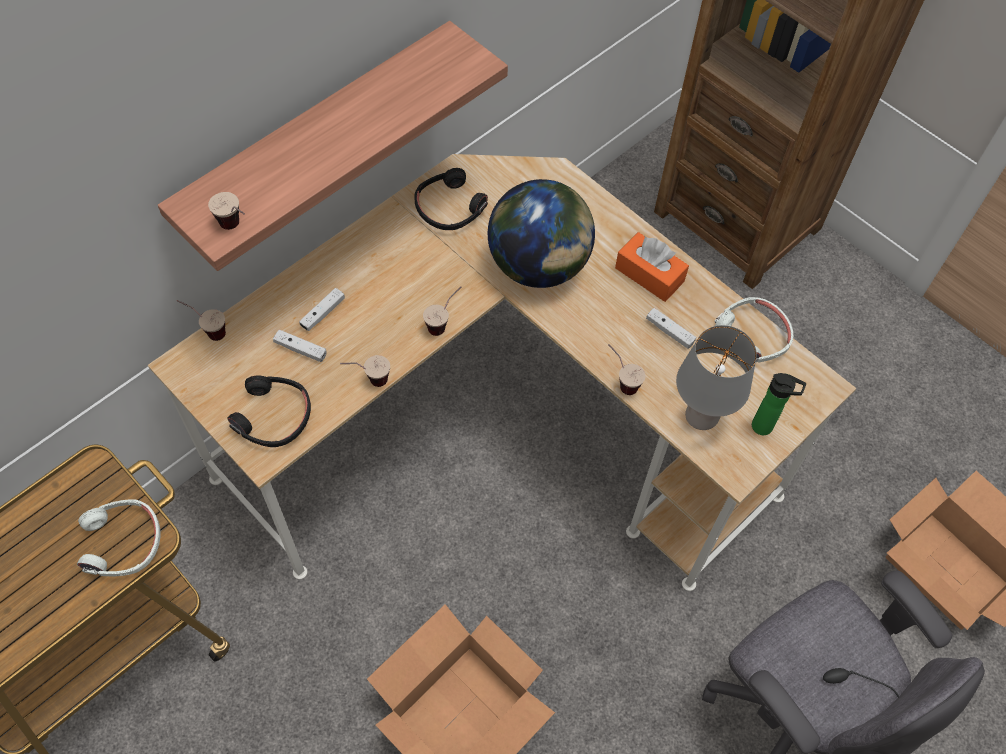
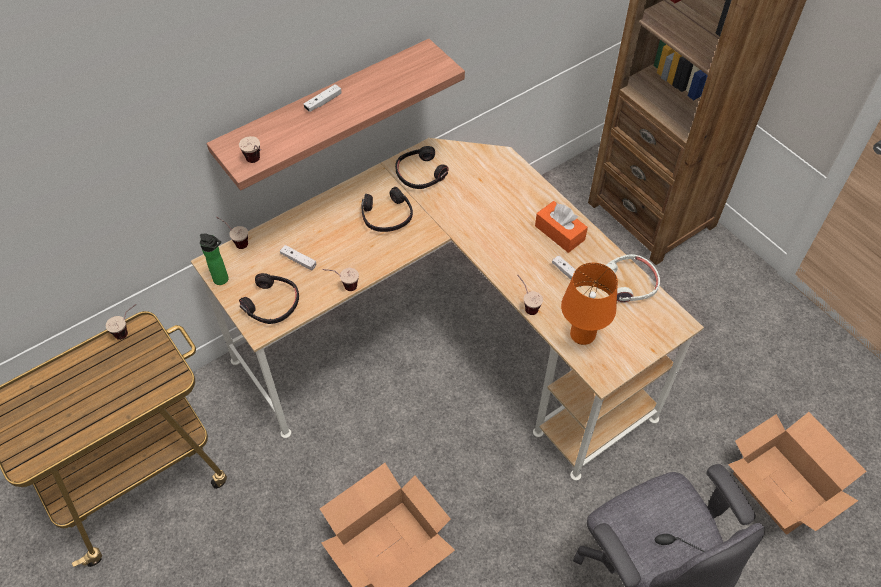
camera: 10 degrees right, 5 degrees down
(123, 543) = (154, 379): white headphones -> none
(323, 313) = (318, 237): white game controller -> white game controller (323, 102)
(413, 273) = (387, 216): none -> black headphones
(444, 323) = (404, 252): cup -> cup (128, 330)
(539, 265) = (479, 219): globe -> none
(700, 418) = (581, 336): grey table lamp -> orange table lamp
(765, 427) = (629, 348): bottle -> bottle (223, 280)

